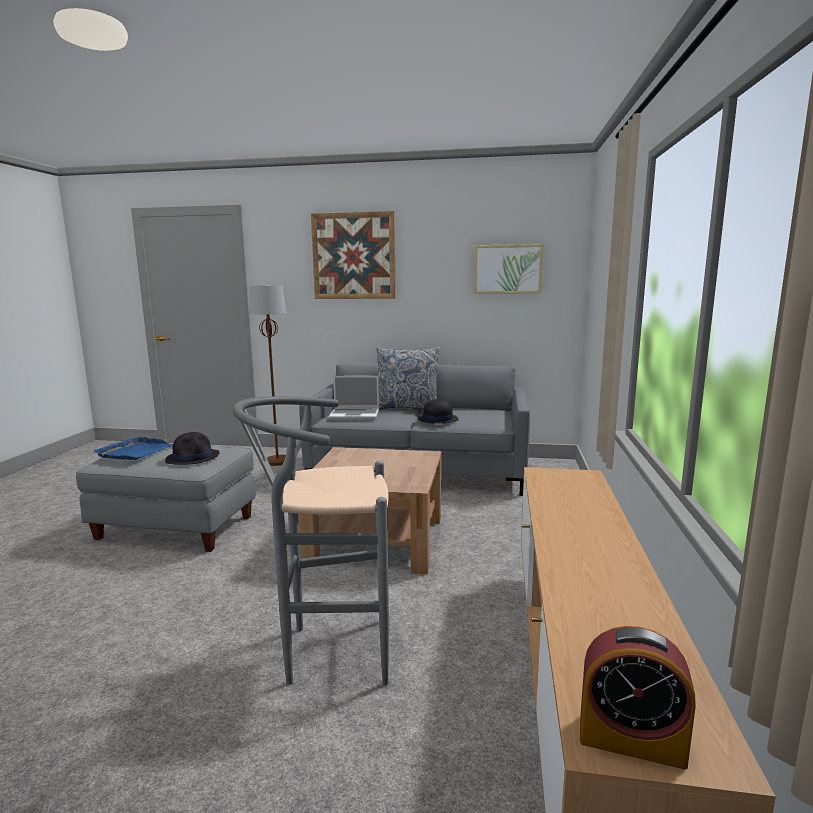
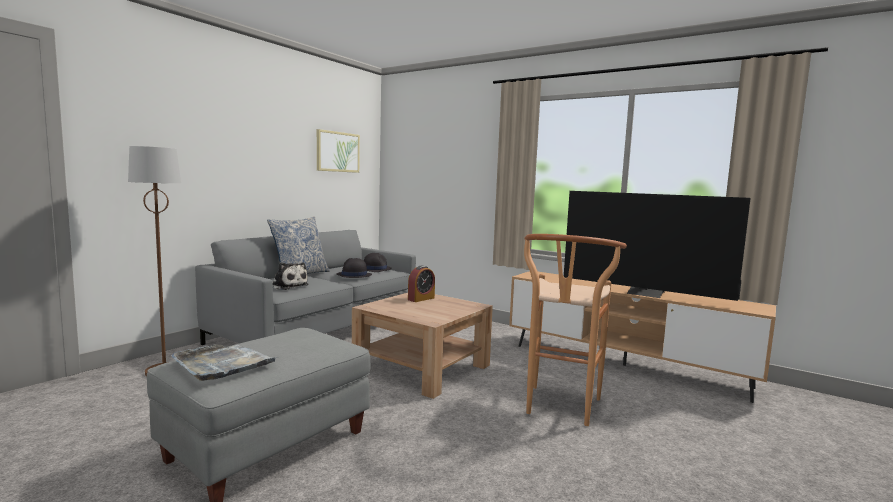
camera: 65 degrees left, 5 degrees down
(135, 452) = (223, 364): blue tray -> grey tray
(193, 457) = (306, 342): black hat -> black hat (375, 269)
(327, 652) = (560, 409): grey stool -> brown stool
(354, 256) = (214, 124): picture -> none
(355, 415) = (288, 286): laptop -> plush toy
(566, 570) = (645, 294): none -> television
(631, 740) = (758, 309): alarm clock -> alarm clock (421, 299)

